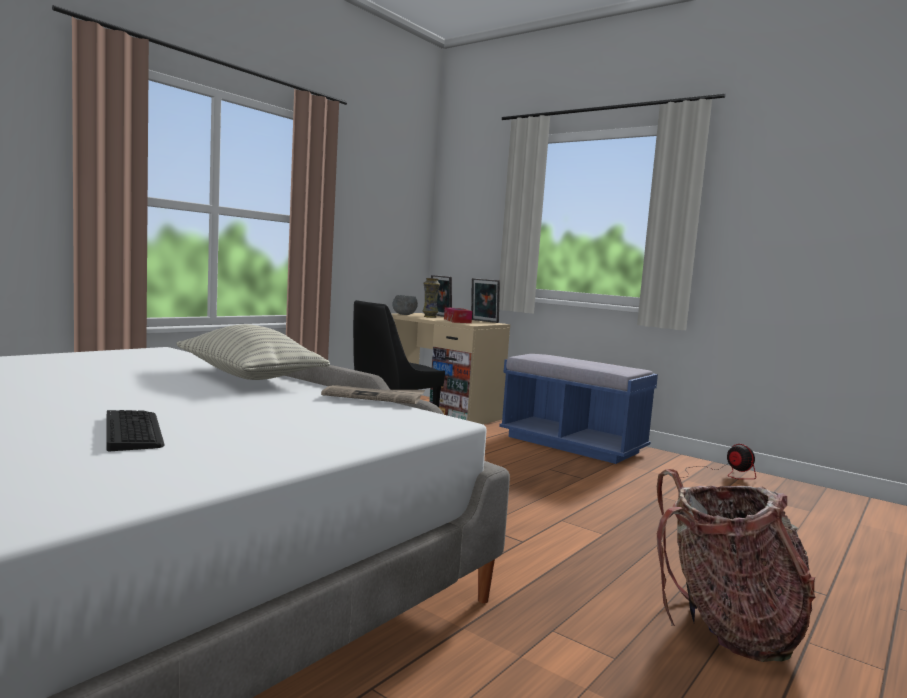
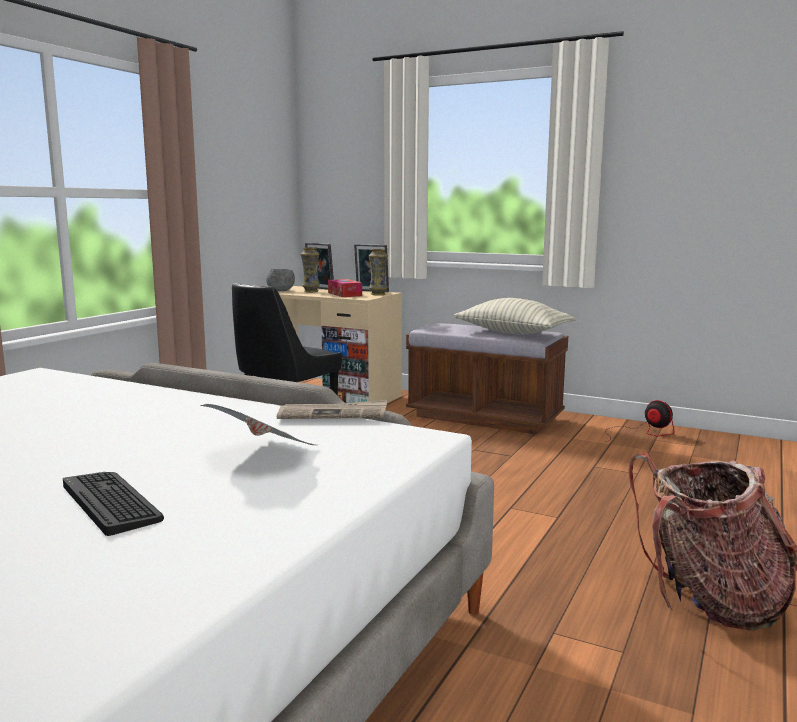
camera: 10 degrees left, 5 degrees up
(249, 376) = (172, 401): pillow -> pillow (513, 333)
(288, 417) = (263, 455): none -> newspaper
(487, 323) = (378, 294): none -> vase
(572, 444) = (484, 417): blue bench -> brown bench

